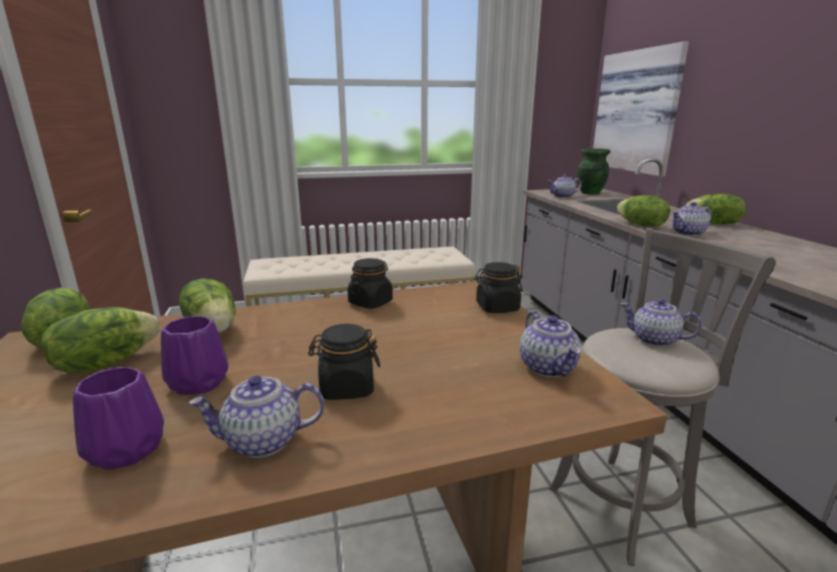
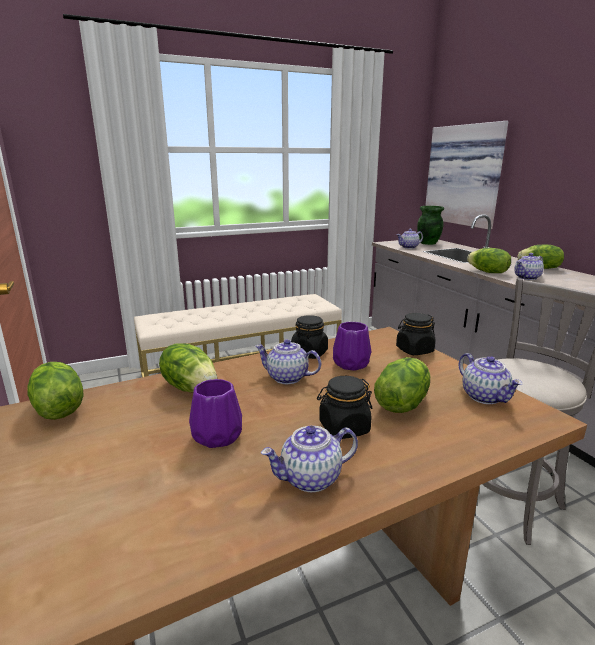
camera: 10 degrees left, 0 degrees up
(106, 363) = (118, 427): lettuce -> lettuce (401, 403)
(127, 448) = (202, 498): purple vase -> purple vase (350, 363)
(654, 340) = (532, 367): teapot -> teapot (286, 378)

